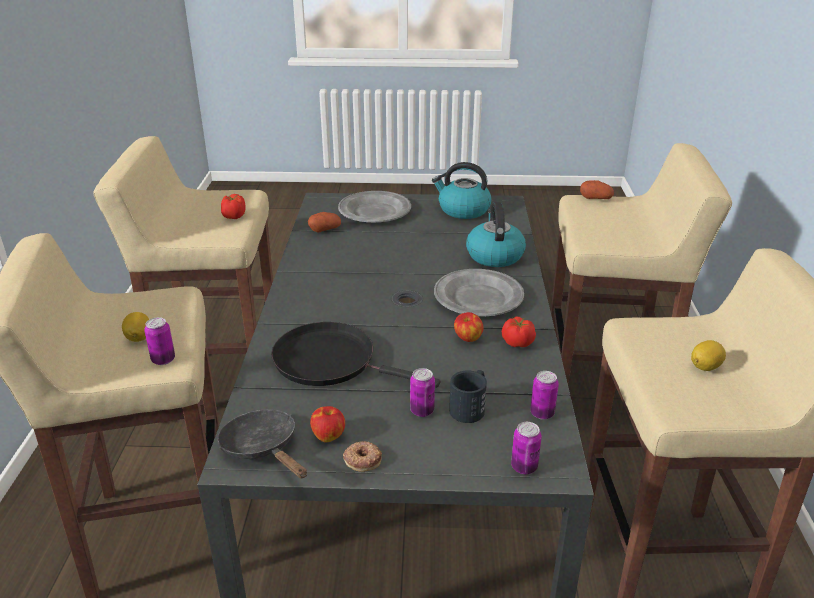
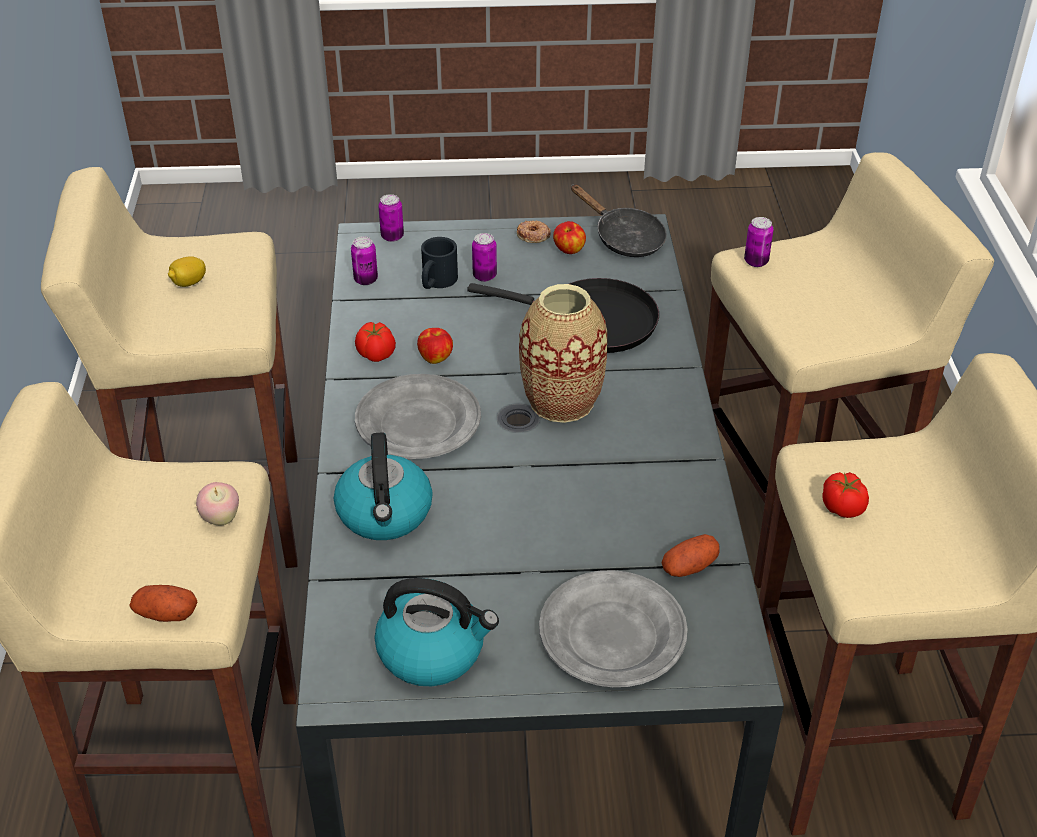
camera: 175 degrees right, 10 degrees up
(139, 337) = (803, 283): lemon -> none
(373, 304) = (562, 401): none -> vase
(586, 226) = (221, 519): none -> apple

